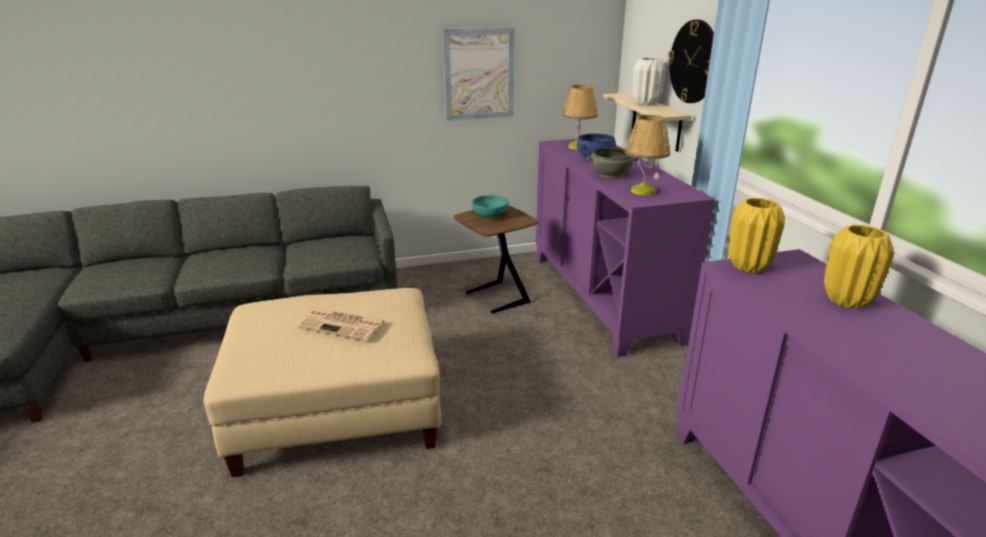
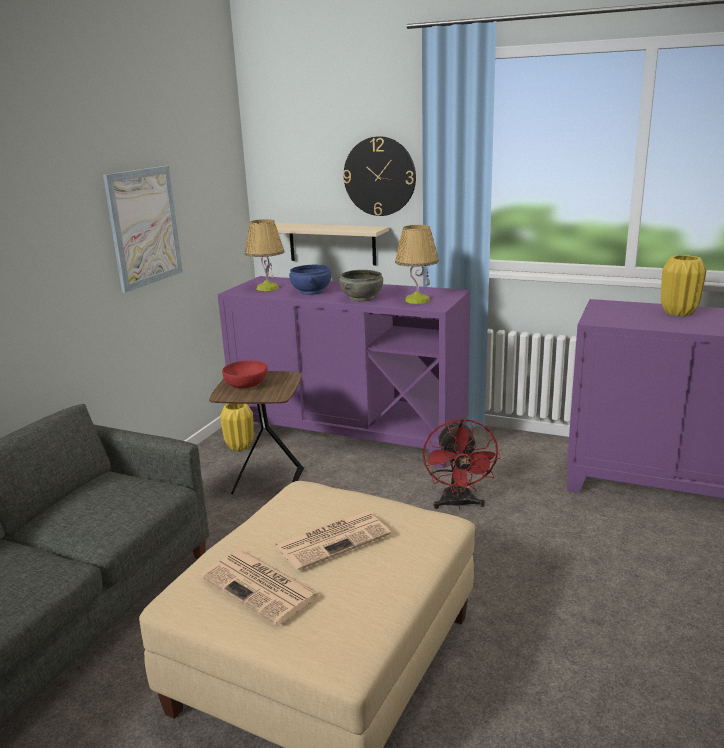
camera: 50 degrees left, 5 degrees down
(274, 324) = (262, 587): none -> newspaper
(490, 215) = (246, 385): turquoise bowl -> red bowl
(574, 386) = (458, 504): none -> red fan
(645, 104) = (326, 227): white vase -> none
(748, 267) = (602, 317): yellow vase -> yellow vase (240, 447)

